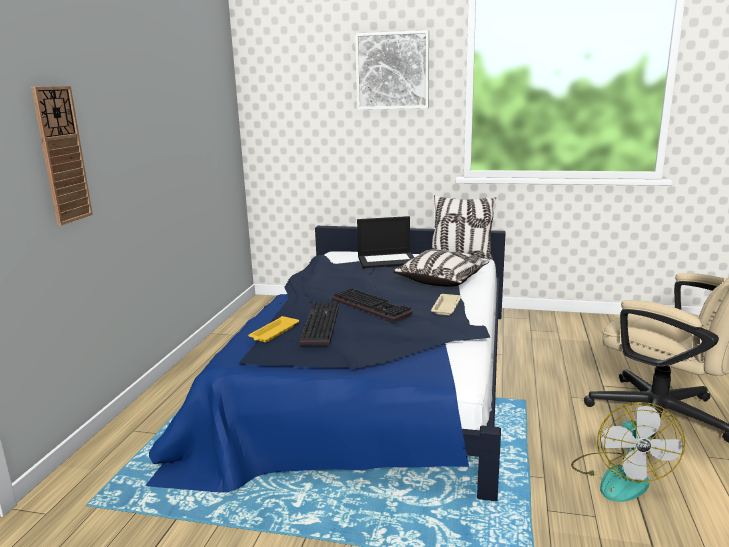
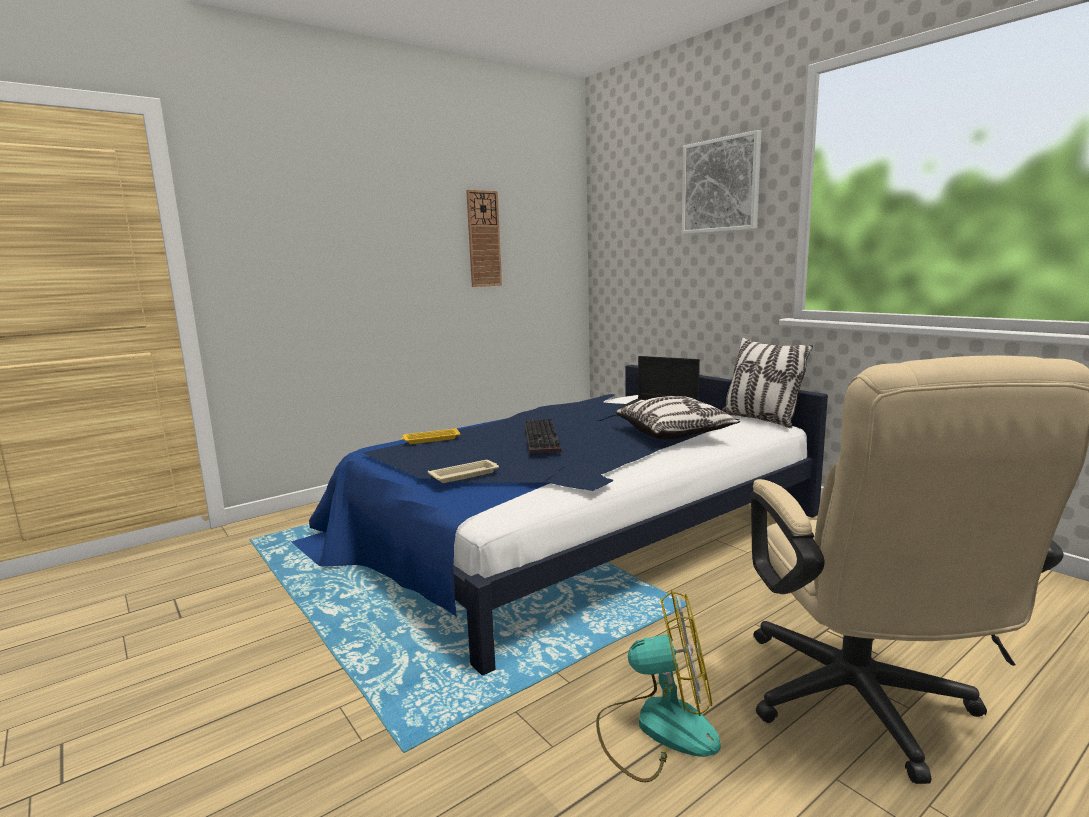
camera: 40 degrees right, 5 degrees down
(62, 155) = (319, 259): wall clock -> wall clock (483, 239)
(319, 324) = (469, 440): keyboard -> none
(446, 307) = (614, 455): beige tray -> beige tray (465, 475)
(620, 476) = (657, 728): fan -> fan turned 135 degrees counterclockwise

